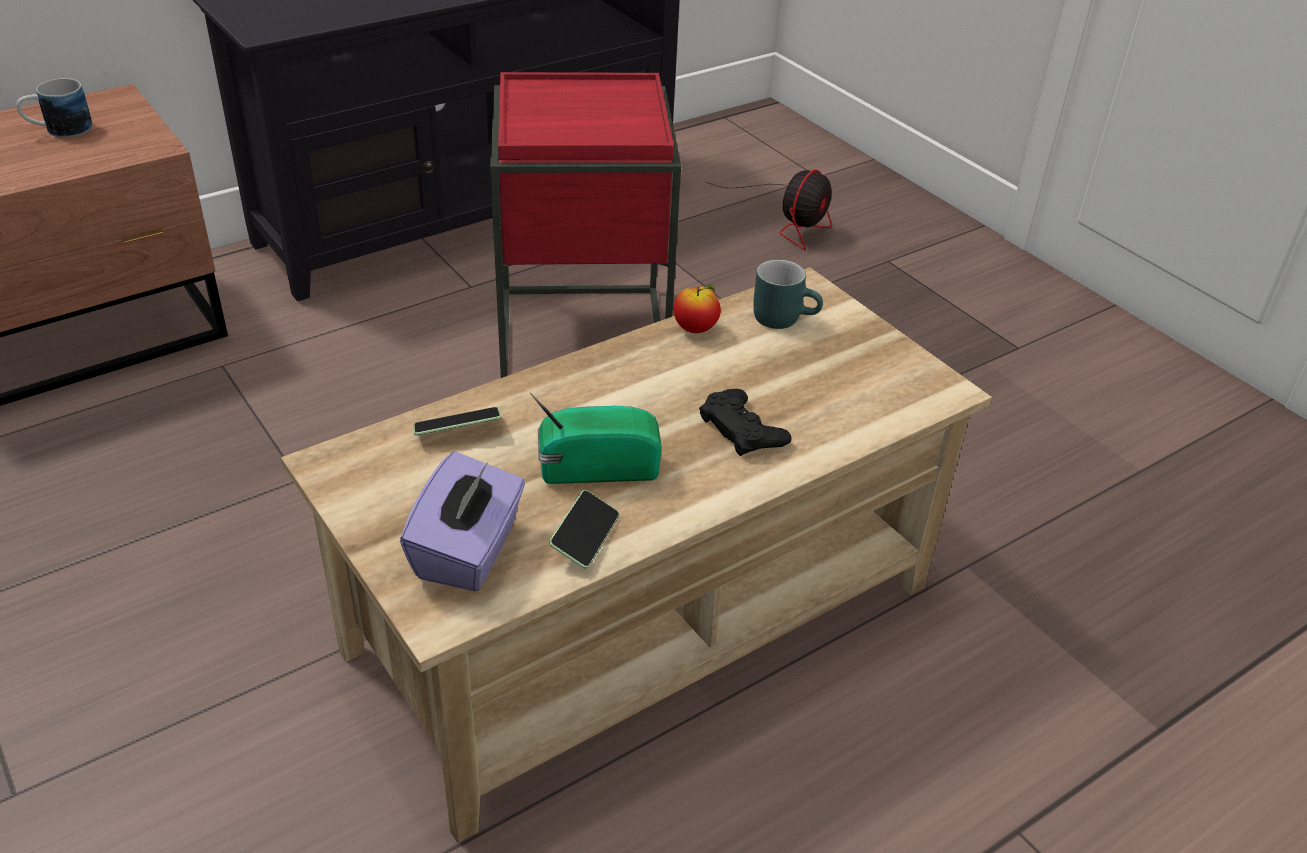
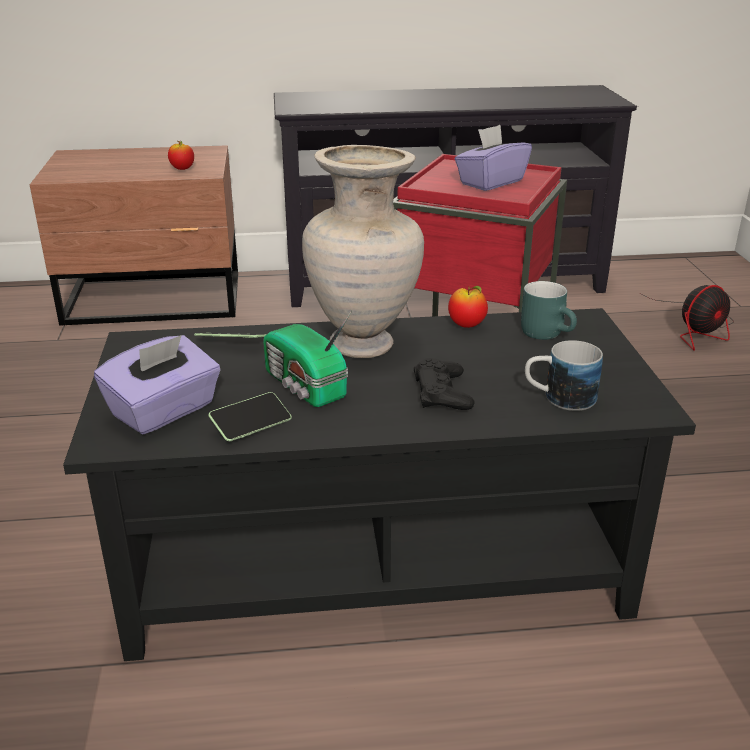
camera: 30 degrees right, 10 degrees down
(59, 131) = (163, 159): mug -> mug (558, 398)
(110, 146) = (182, 169): none -> apple
(595, 466) = (304, 386): radio -> radio turned 150 degrees counterclockwise
(596, 113) = (490, 182): none -> purple tissue box
(610, 389) = (364, 345): none -> beige vase
(643, 621) = (374, 562): beige coffee table -> black coffee table

